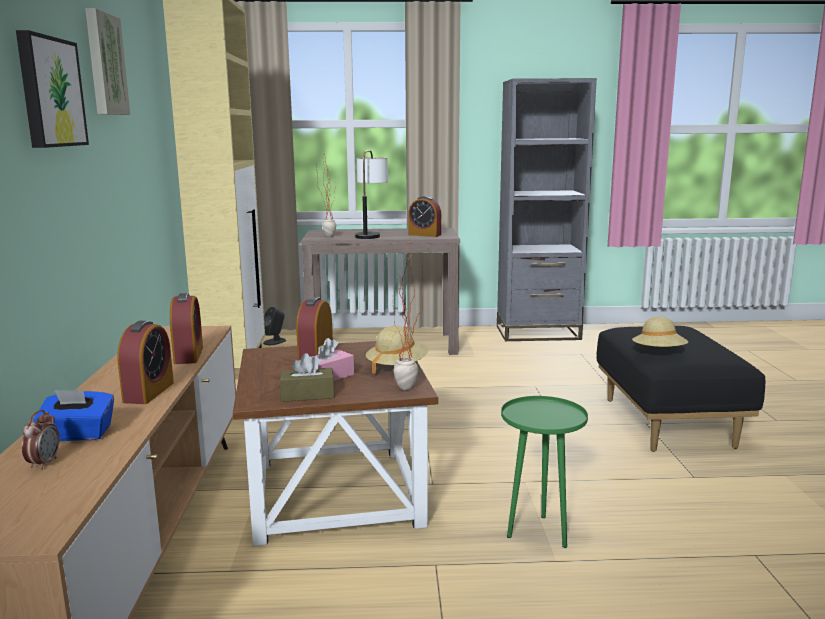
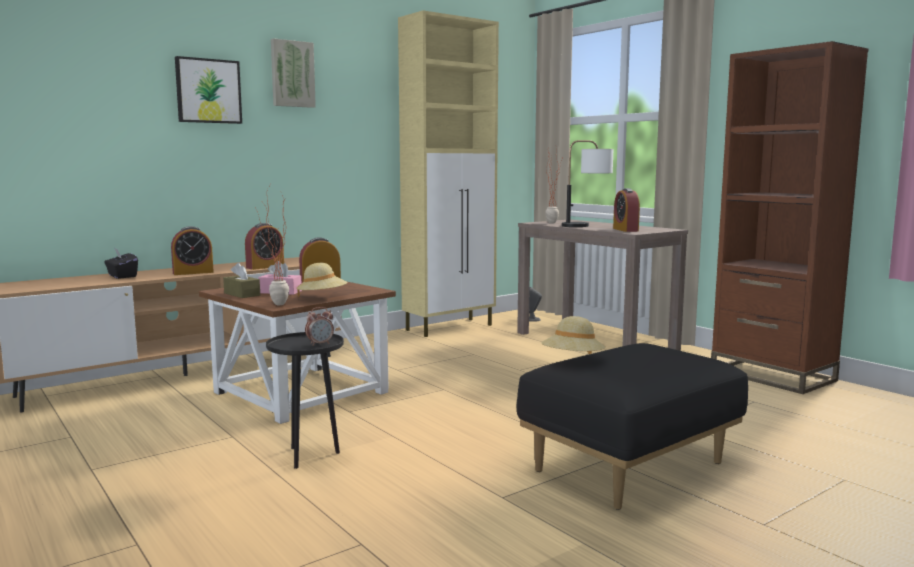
camera: 55 degrees right, 5 degrees down
(44, 463) = (83, 279): alarm clock -> alarm clock (320, 344)
(78, 435) = (122, 276): blue tissue box -> black tissue box
(538, 333) = (772, 375): grey bookcase -> brown bookcase
(539, 533) = (309, 456): green side table -> black side table

